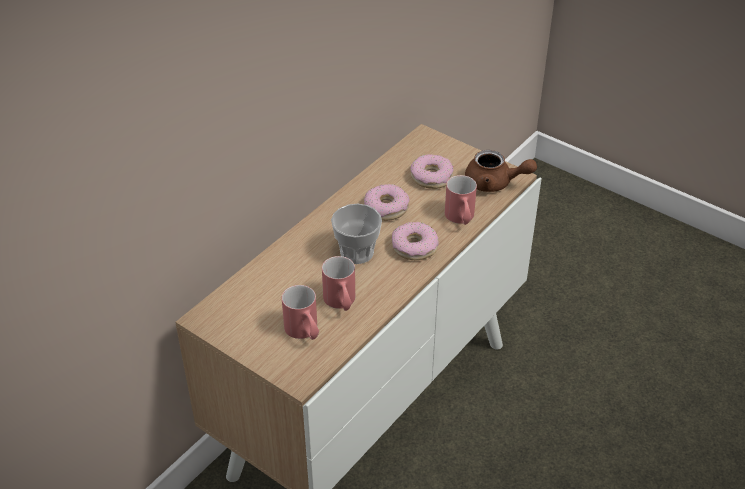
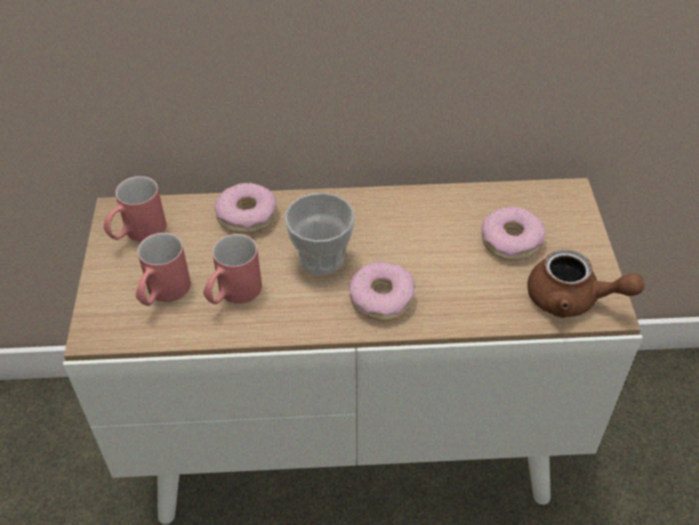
camera: 50 degrees right, 5 degrees up
(386, 208) = (416, 237): donut -> donut (247, 215)
(461, 219) = (473, 308): red mug -> red mug (137, 234)
(494, 183) = (572, 300): brown teapot -> brown teapot turned 45 degrees counterclockwise

